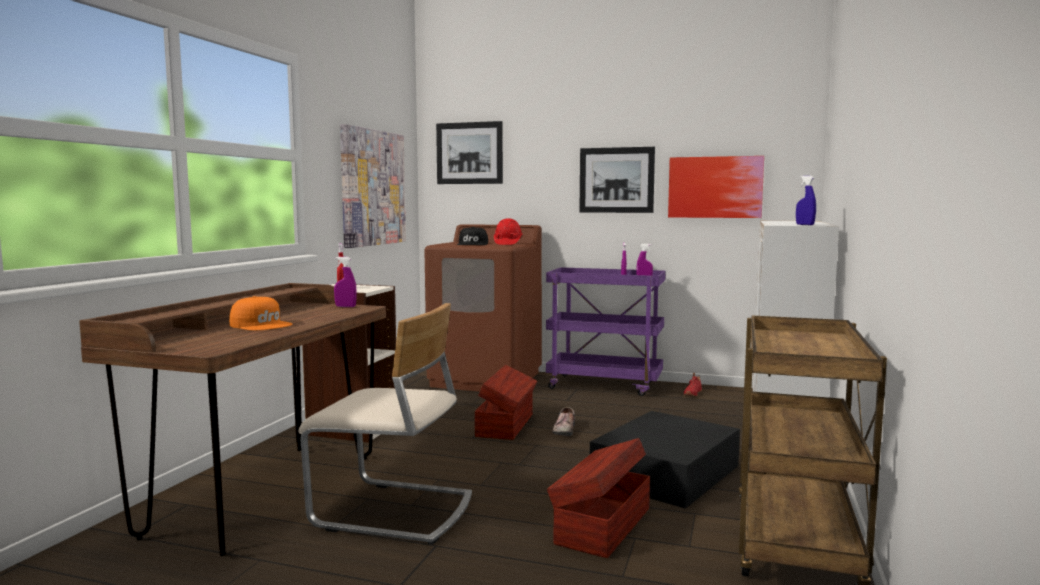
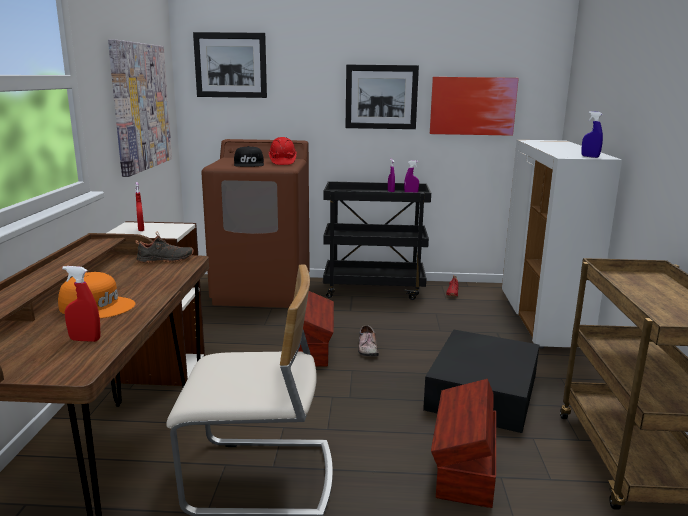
camera: 15 degrees left, 10 degrees up
(232, 338) = (85, 340): none -> red spray bottle
(345, 306) = (165, 260): purple spray bottle -> black shoe
(605, 385) = (374, 289): purple cart -> black cart

